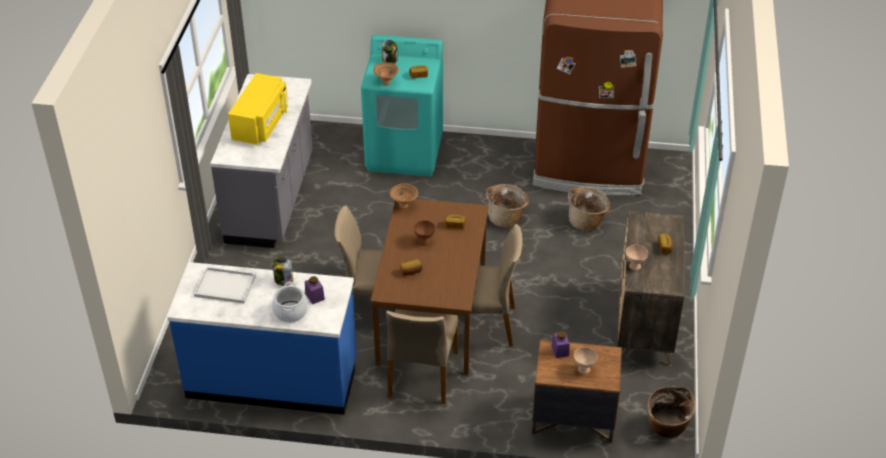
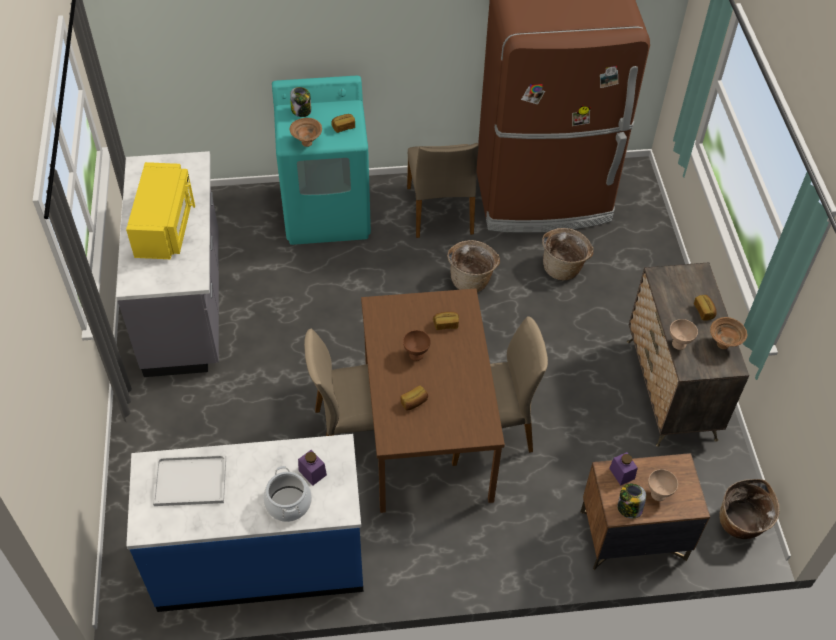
camera: 15 degrees left, 10 degrees up
(283, 280) = (264, 456): jar -> jar (629, 508)
(404, 205) = (375, 307): brown bowl -> brown bowl (723, 344)
(421, 374) = (439, 514): beige chair -> beige chair (441, 211)

